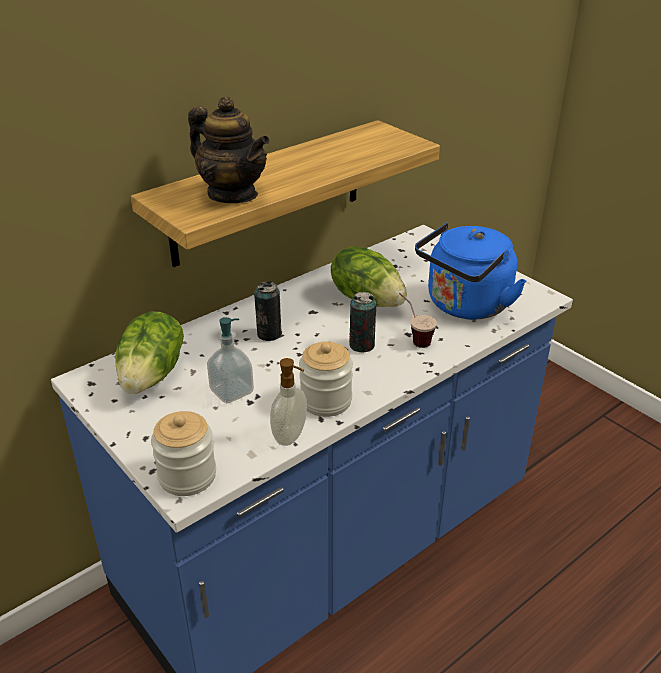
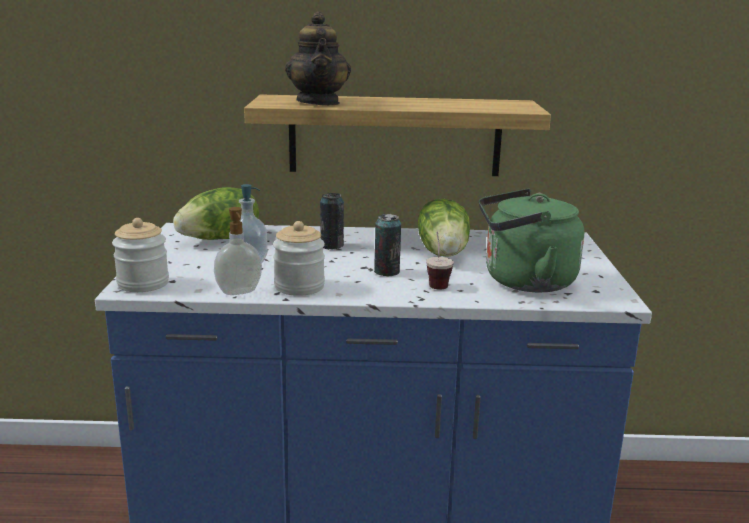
camera: 40 degrees right, 15 degrees down
(465, 306) = (523, 281): blue kettle -> green kettle

